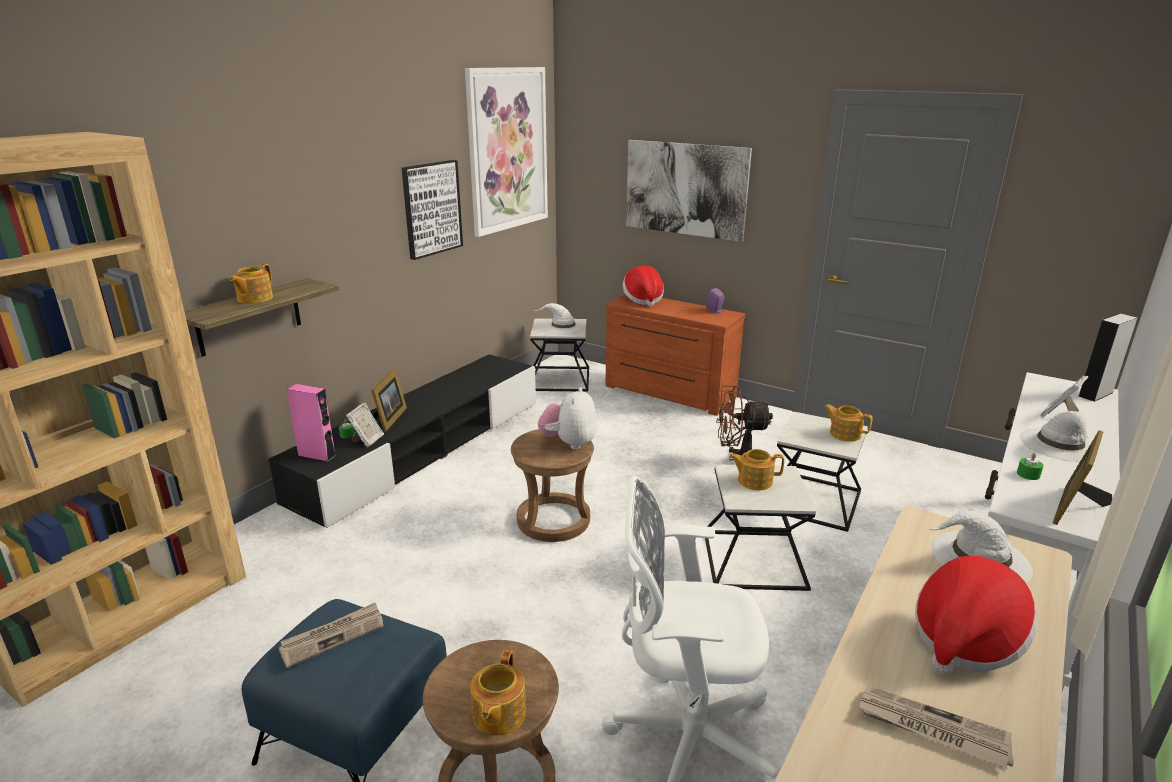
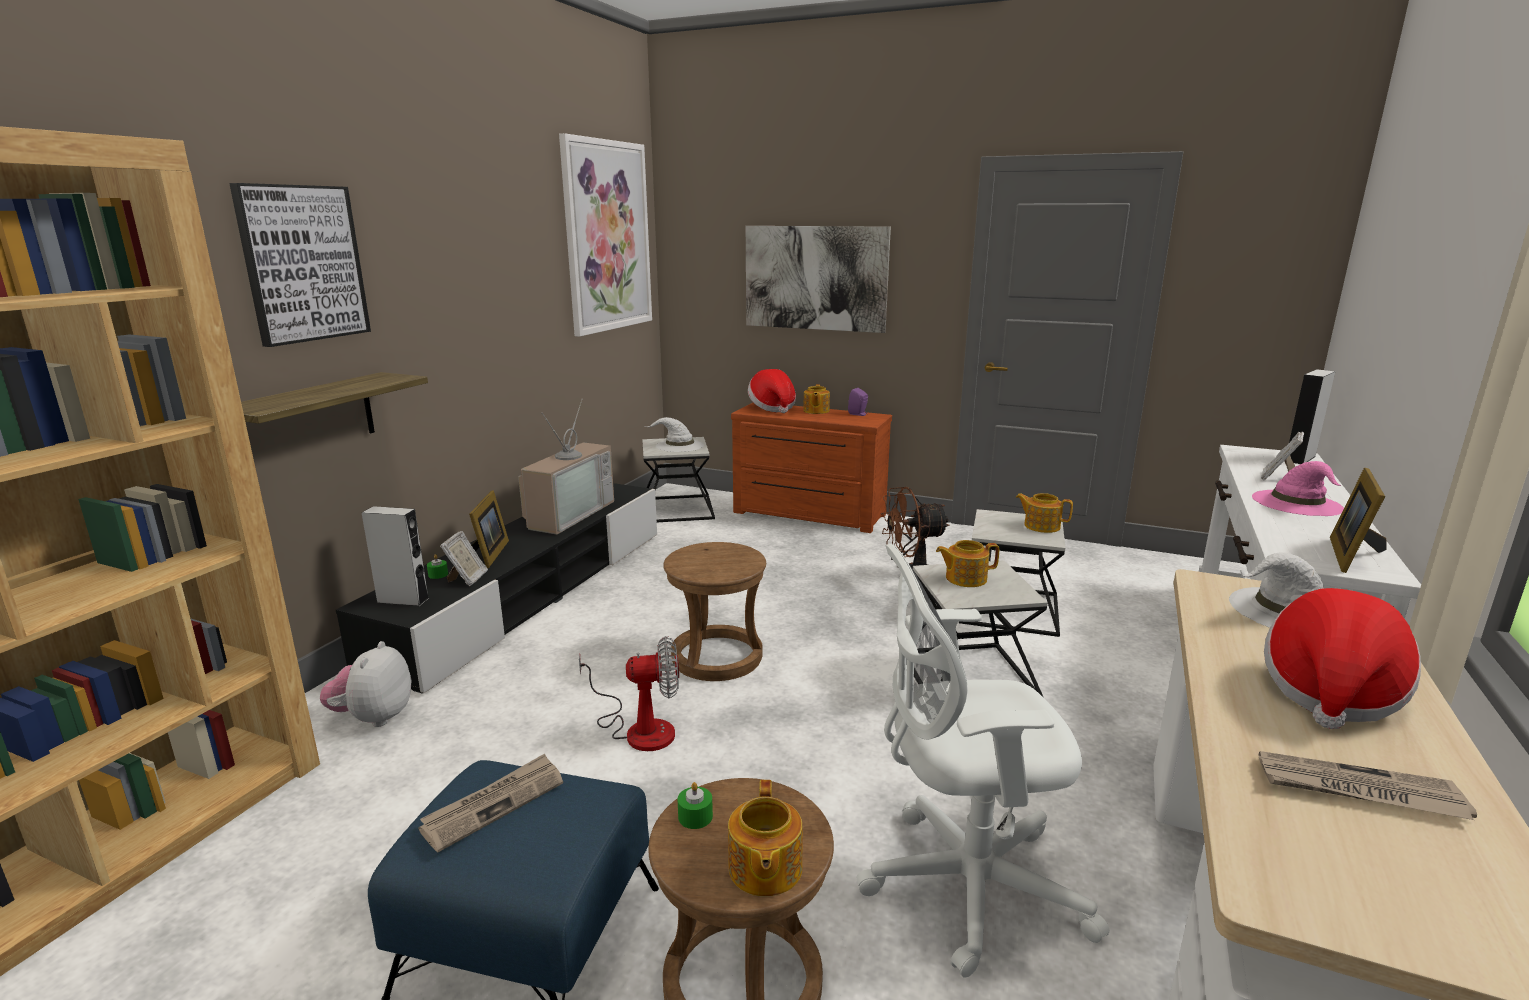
camera: 10 degrees left, 5 degrees down
(254, 299) = (318, 391): teapot -> teapot (815, 411)
(317, 455) = (403, 600): pink speaker -> grey speaker
(431, 208) = (526, 298): picture -> picture (303, 264)
(458, 385) = (567, 514): none -> television
(477, 575) = (639, 728): none -> fan
(569, 443) = (734, 556): plush toy -> plush toy (374, 717)
(1028, 474) = (1284, 530): green candle -> green candle (695, 816)
(1060, 445) = (1298, 503): white hat -> pink hat

